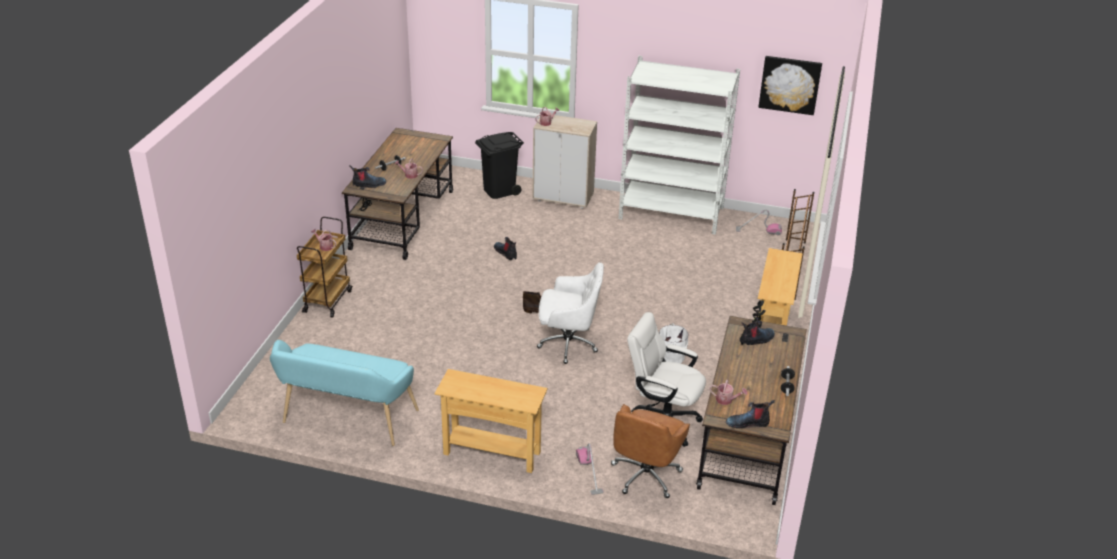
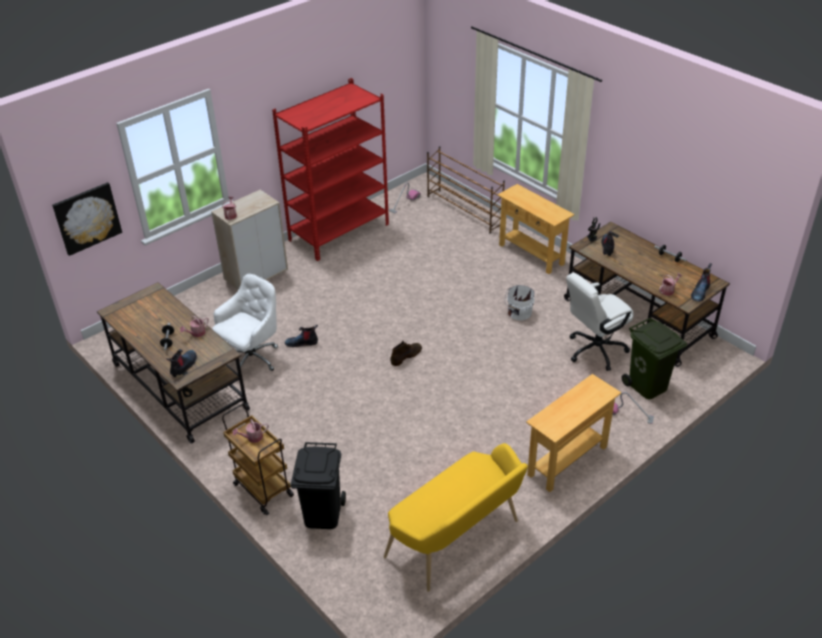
camera: 55 degrees left, 5 degrees up
(346, 420) = (457, 541): turquoise bench -> yellow bench
(499, 190) = (201, 308): black trash can -> black trash can (322, 514)
(568, 344) = (461, 359): white office chair -> white office chair (252, 358)
(645, 475) = (647, 386): brown office chair -> green trash can
(671, 213) = (339, 232): white bookcase -> red bookcase
(790, 84) = (386, 72): picture -> picture (87, 218)

